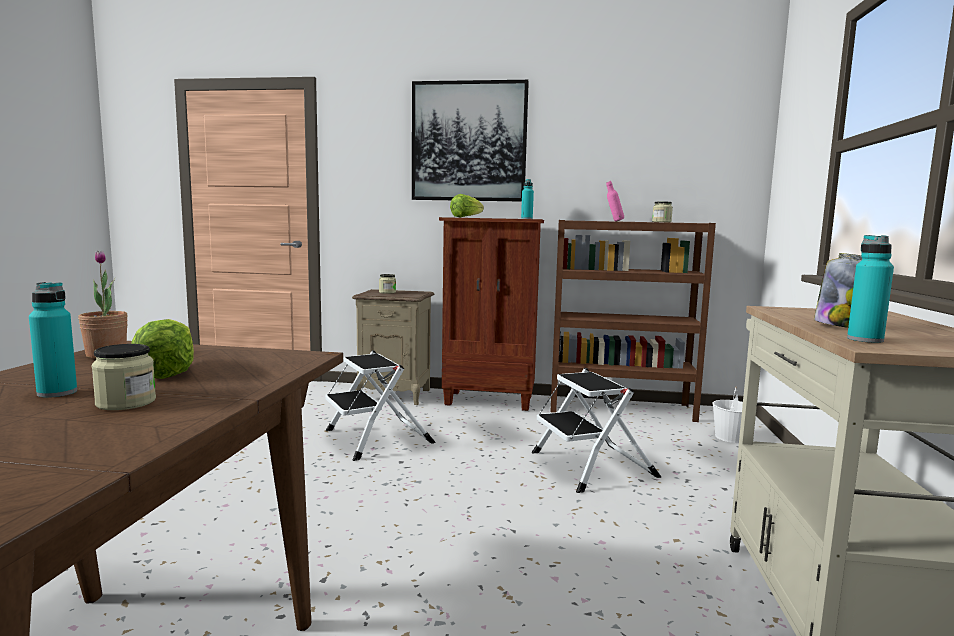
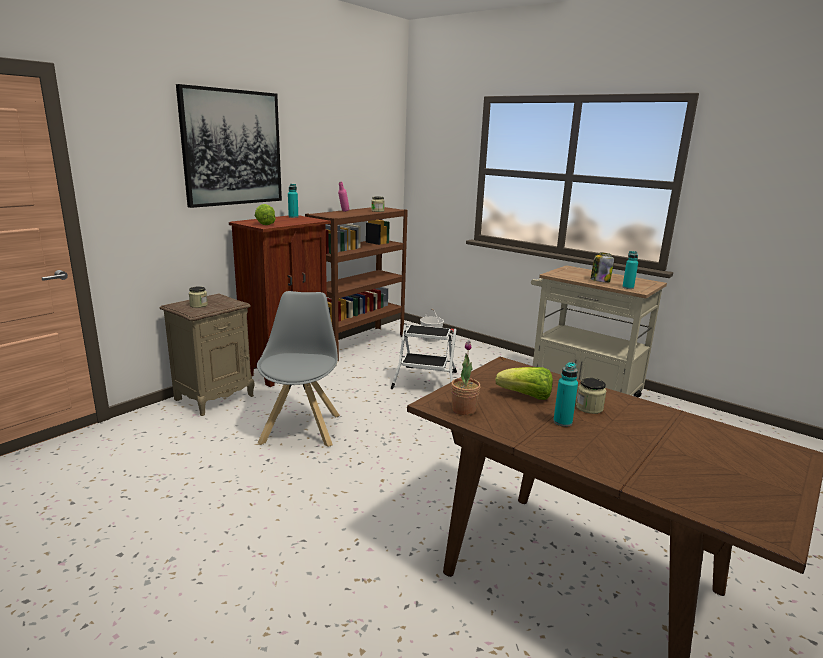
camera: 60 degrees left, 10 degrees up
(377, 437) = (301, 427): step ladder -> grey chair

